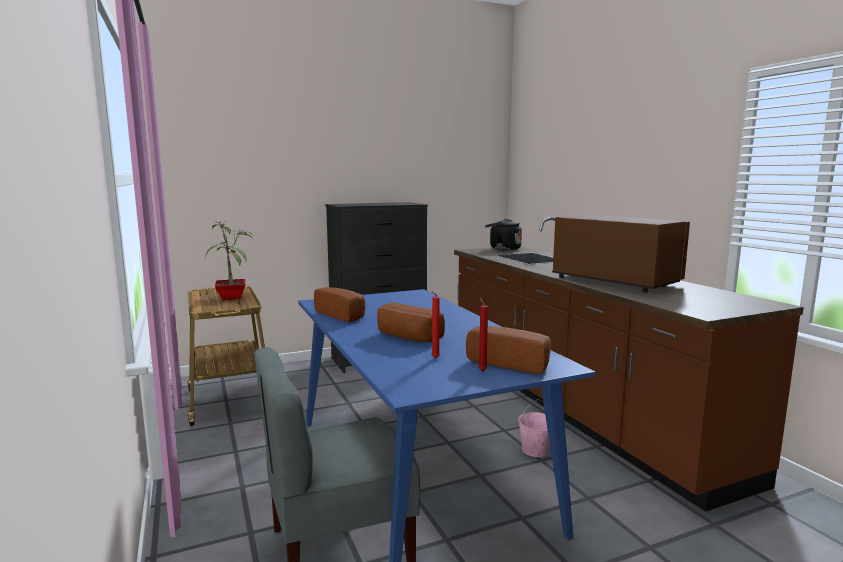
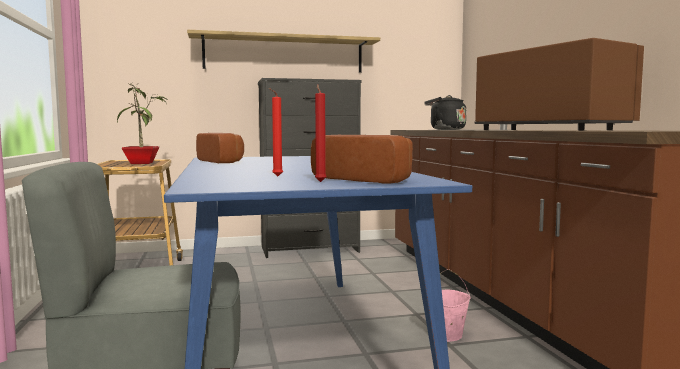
camera: 10 degrees right, 5 degrees down
(349, 175) = (284, 54): none -> shelf
(406, 337) = (267, 169): bread -> none

